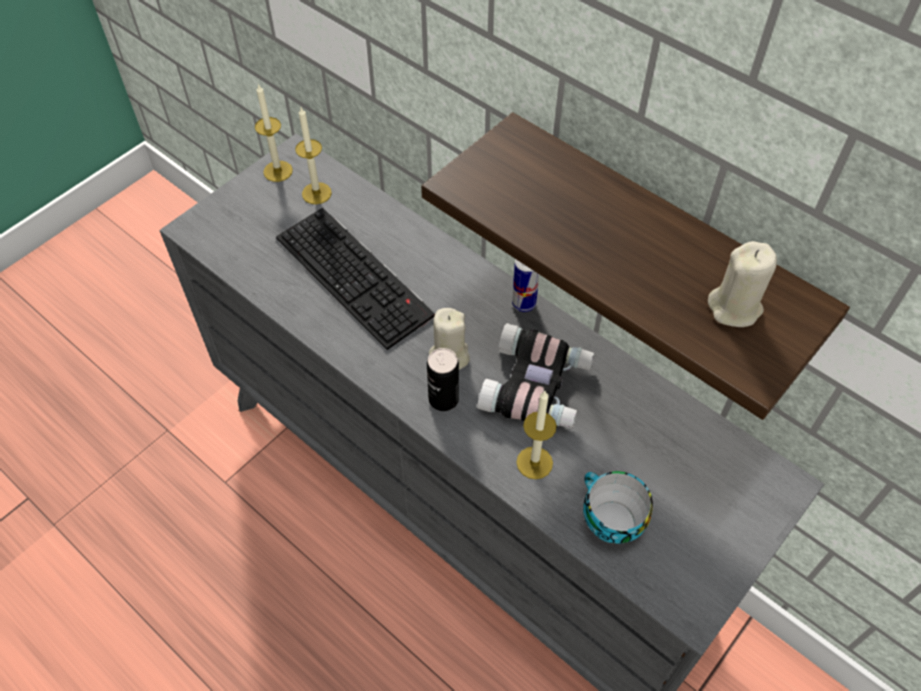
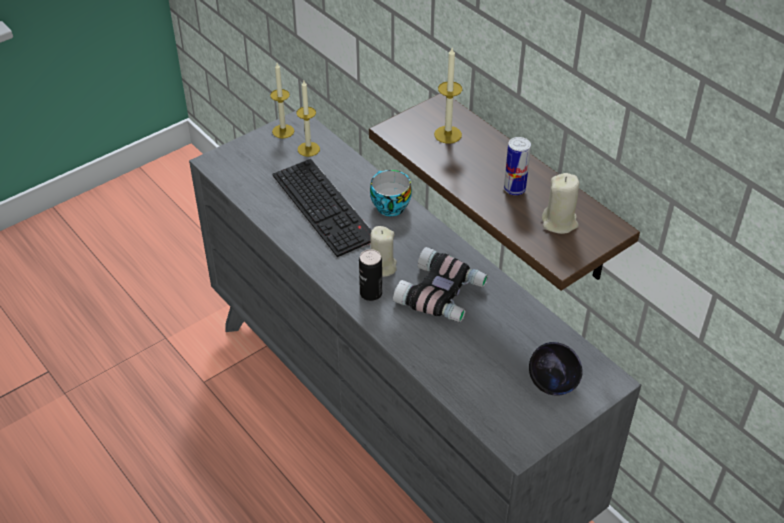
camera: 10 degrees right, 10 degrees down
(523, 303) = (445, 240): can -> can (514, 189)
(534, 462) = (427, 342): candle -> candle (448, 134)
(608, 520) = (472, 385): cup -> cup (388, 206)
(712, 502) = (552, 384): none -> black bowl

